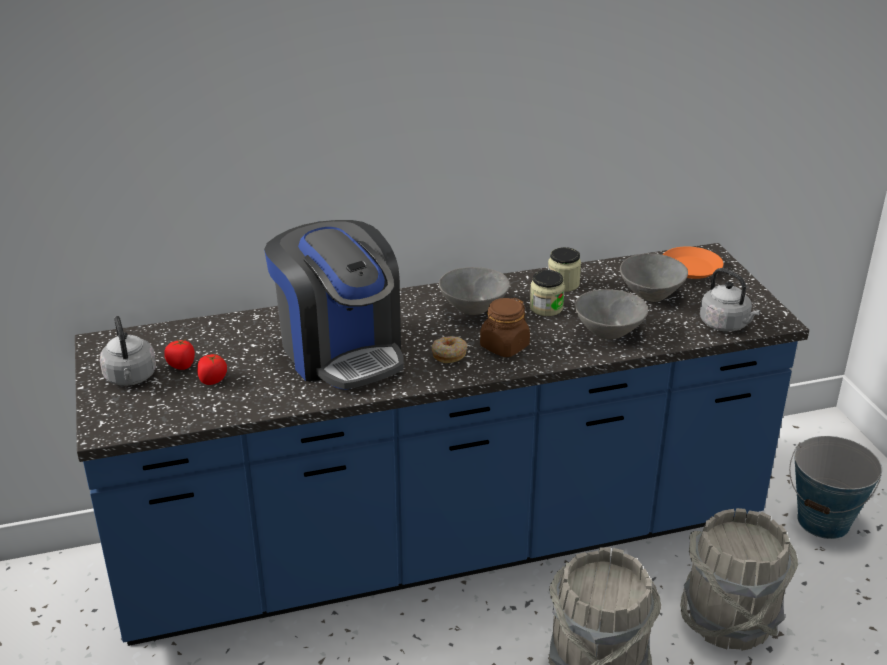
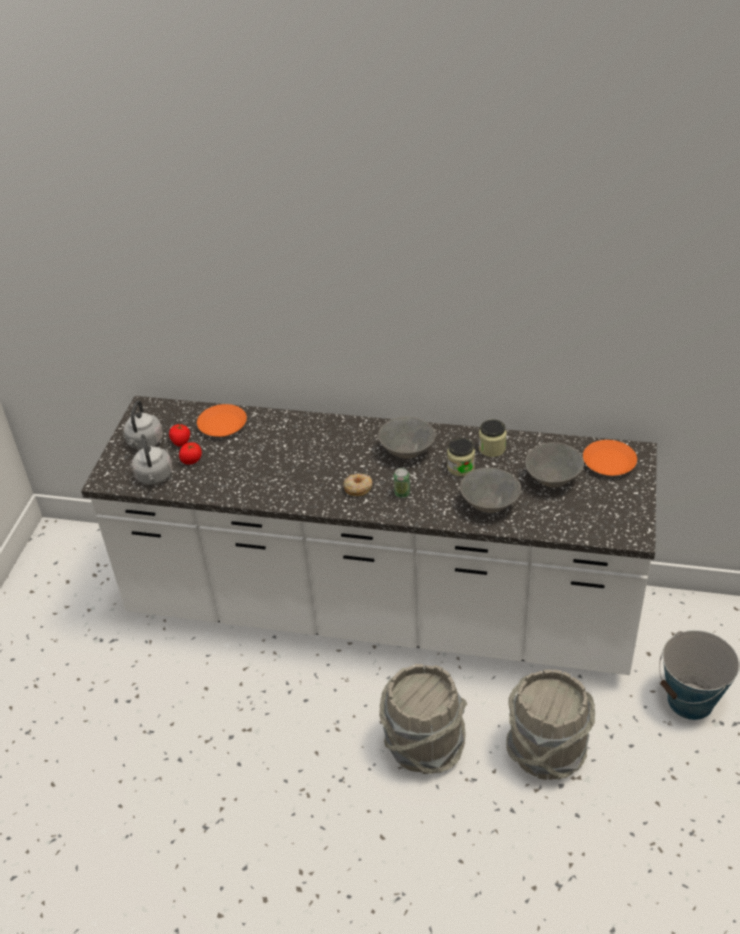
camera: 30 degrees right, 10 degrees up
(224, 336) = (223, 425): none -> orange plate
(341, 351) = (288, 462): coffee machine -> none
(443, 543) = (379, 611): blue counter -> white counter
(504, 346) = (402, 493): brown jar -> can
(726, 325) = (588, 526): grey kettle -> grey kettle (154, 477)

